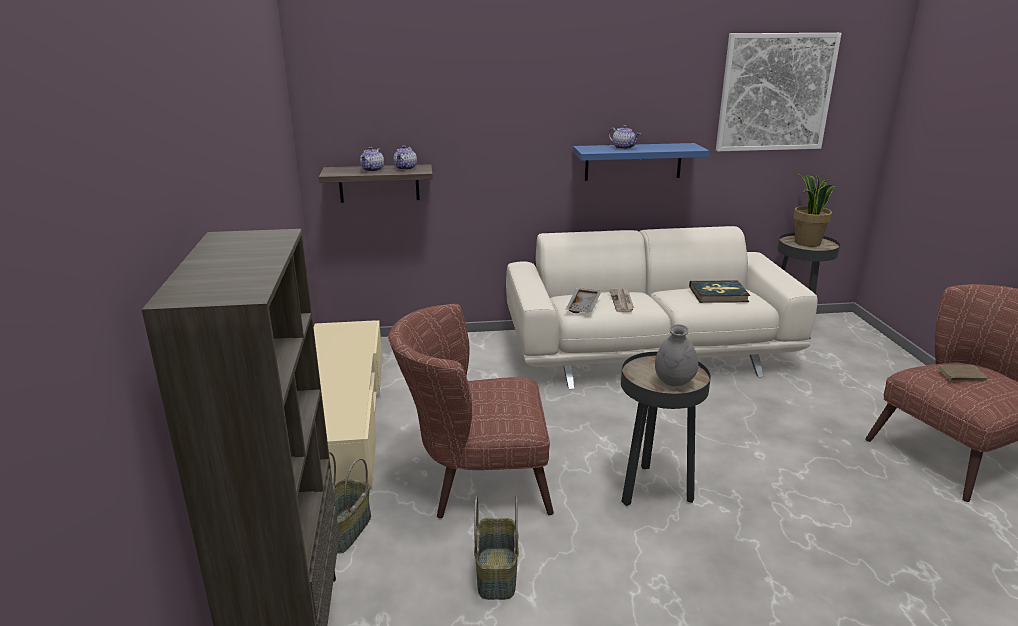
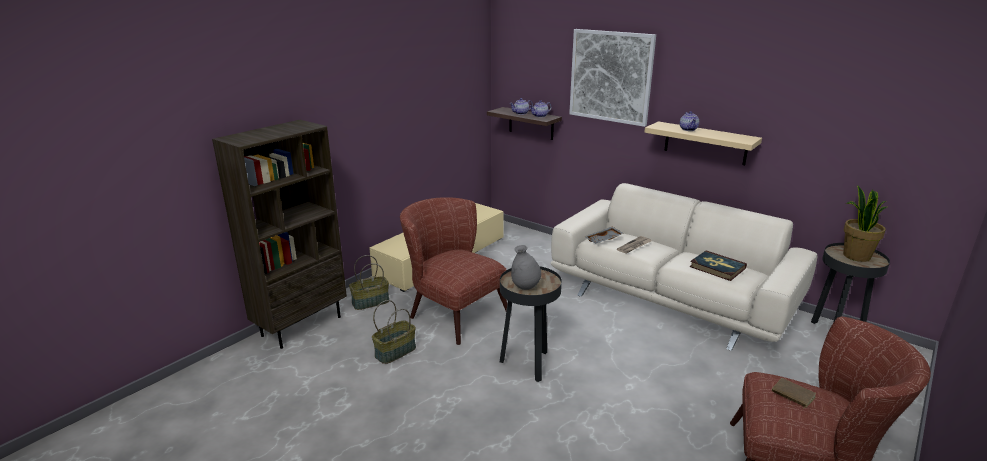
camera: 45 degrees right, 0 degrees up
(633, 161) = (705, 143): blue shelf -> beige shelf
(775, 92) = (850, 104): picture -> picture (610, 76)

